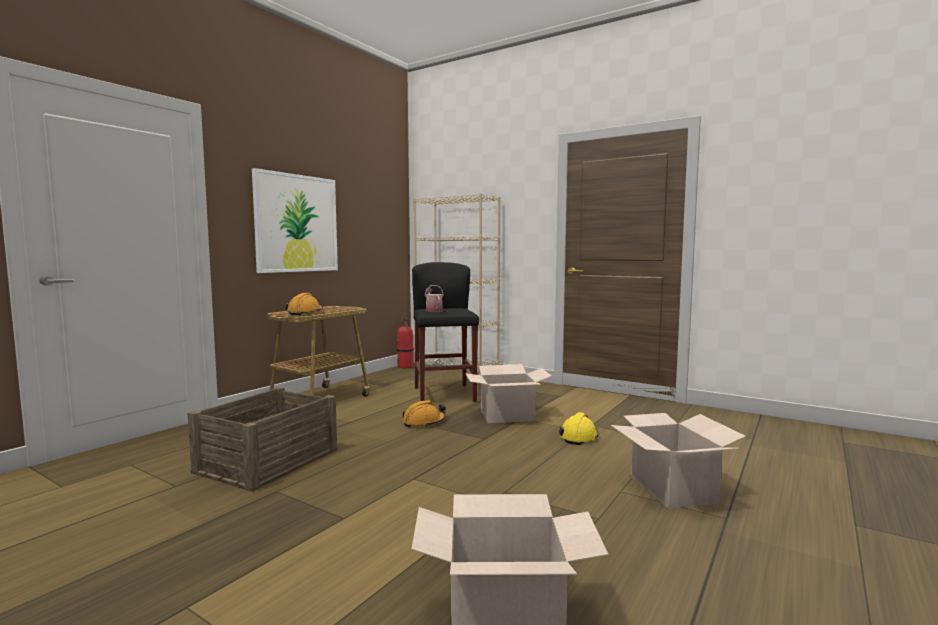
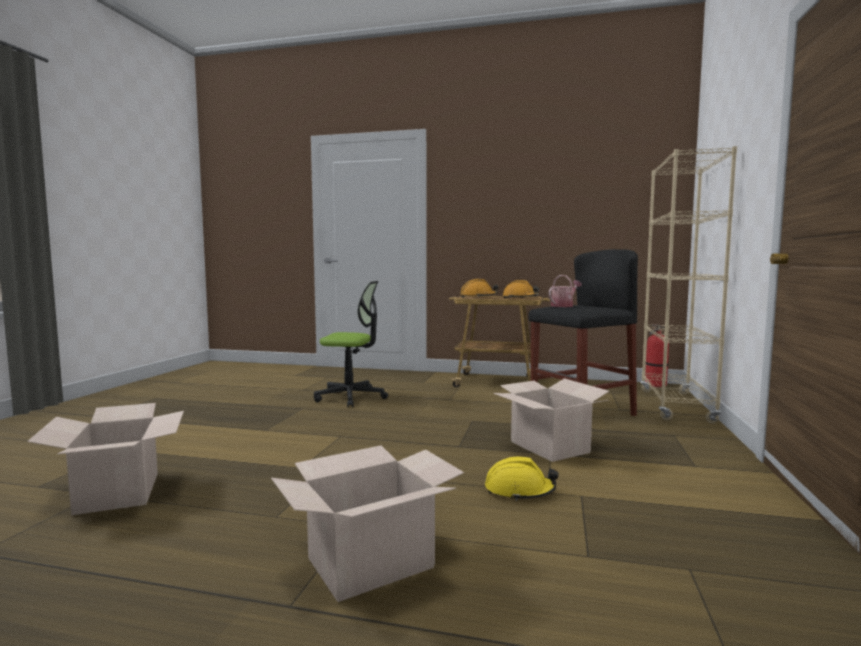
camera: 70 degrees right, 0 degrees up
(269, 461) = (351, 397): crate -> office chair
(296, 223) = (510, 215): picture -> none
(423, 422) = (479, 419): orange hard hat -> orange hard hat (520, 298)

